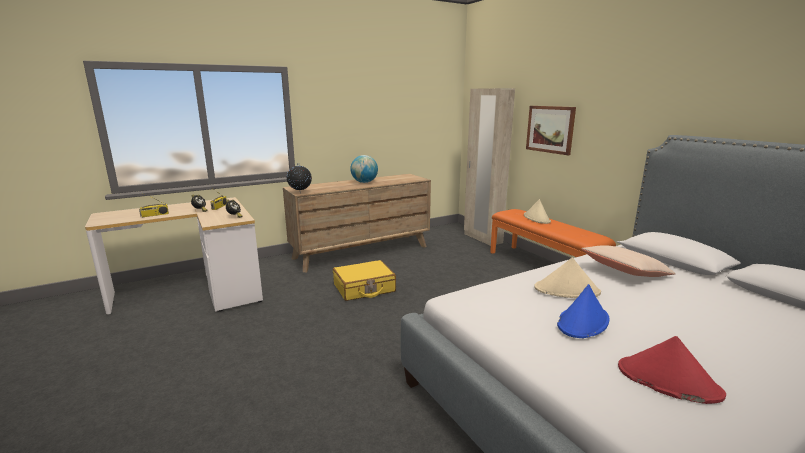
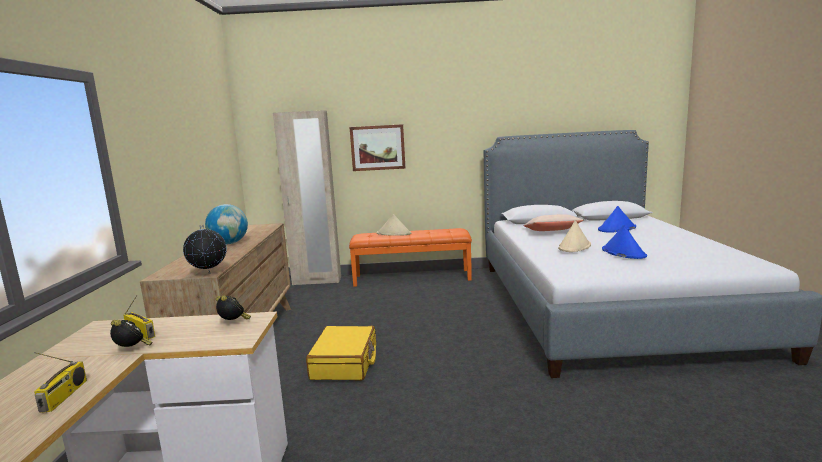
camera: 60 degrees left, 5 degrees down
(667, 381) = (693, 253): red hat -> none
(725, 310) = (616, 229): none -> blue hat

